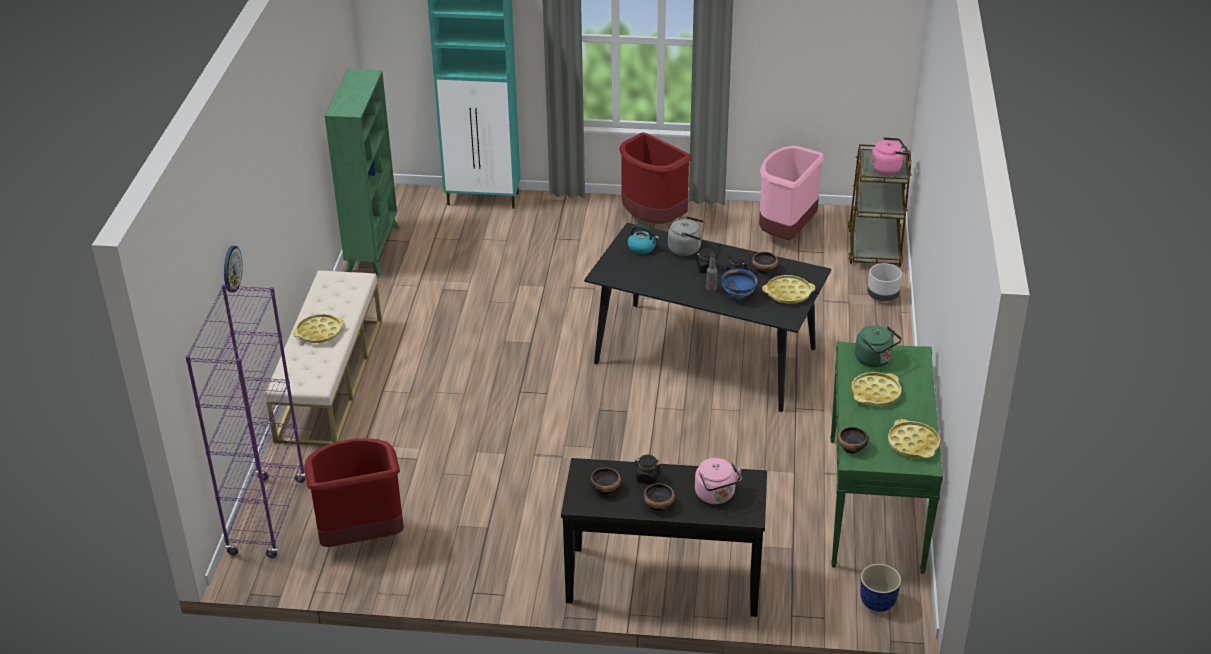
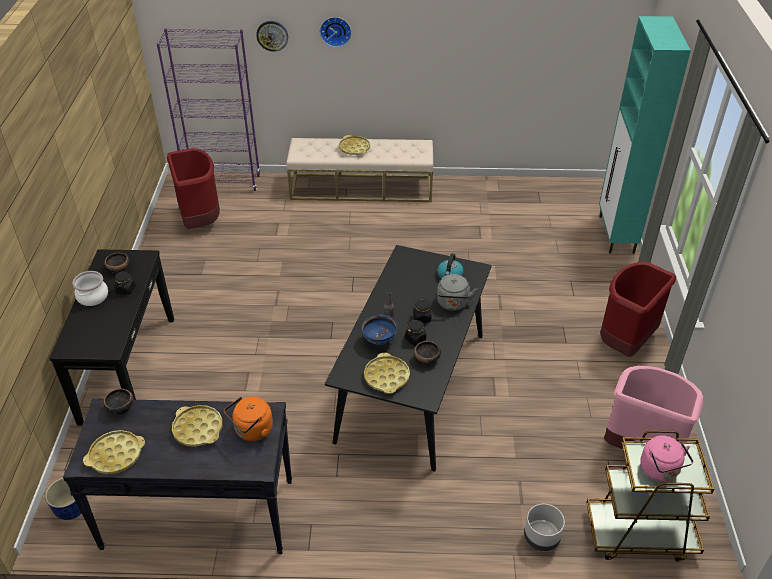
camera: 85 degrees right, 5 degrees up
(256, 210) = (335, 30): none -> wall clock
(373, 249) = (523, 187): green bookcase -> none
(658, 504) = (93, 297): bowl -> cooking pot
(716, 495) = (95, 329): pink kettle -> none
(875, 360) = (252, 431): green kettle -> orange kettle
(875, 504) = (198, 514): green console table -> black console table

